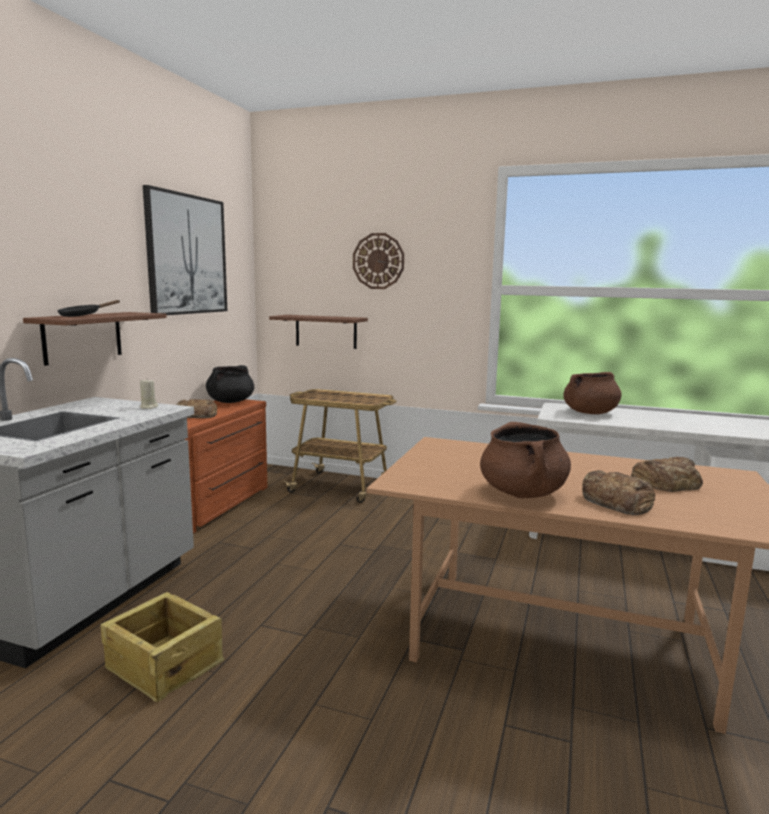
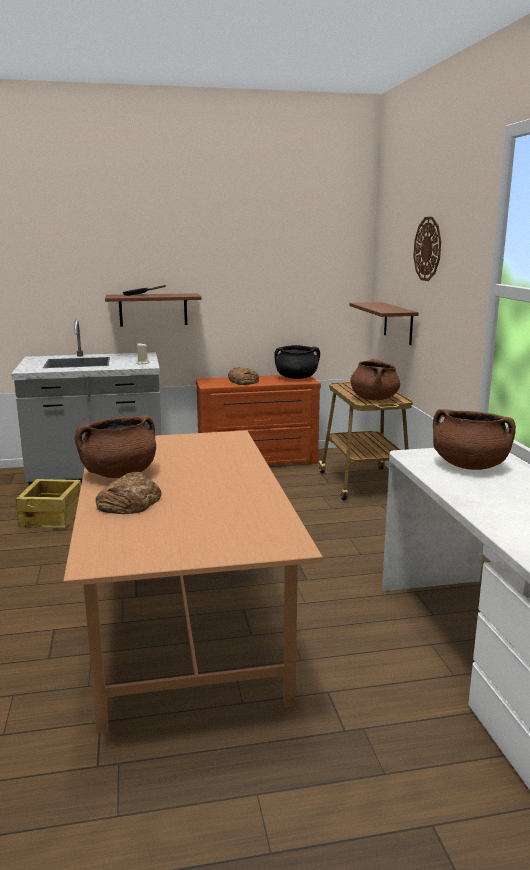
camera: 60 degrees right, 5 degrees up
(187, 255) = (269, 245): picture -> none
(364, 399) = (374, 398): none -> brown cooking pot
(666, 482) = (212, 516): bread -> none

